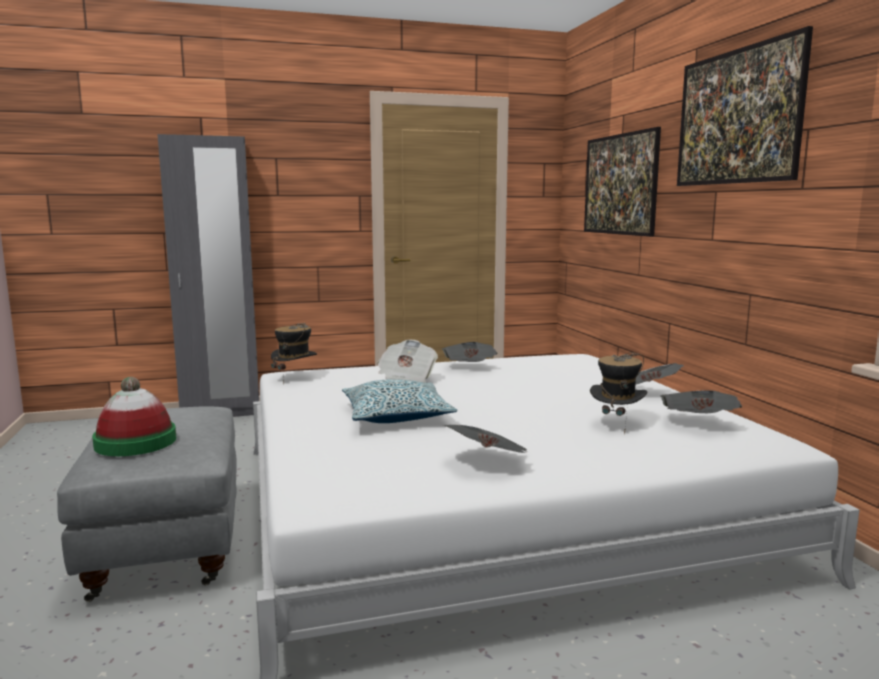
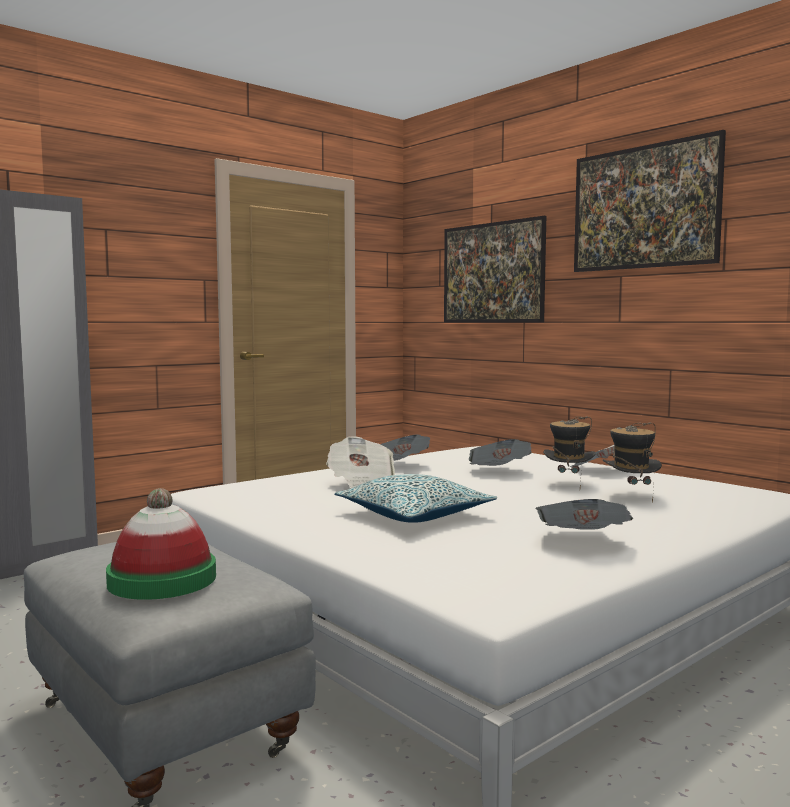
camera: 25 degrees left, 5 degrees down
(295, 378) = (223, 494): hat -> hat (568, 484)
(698, 423) = (693, 487): newspaper -> newspaper (499, 471)

